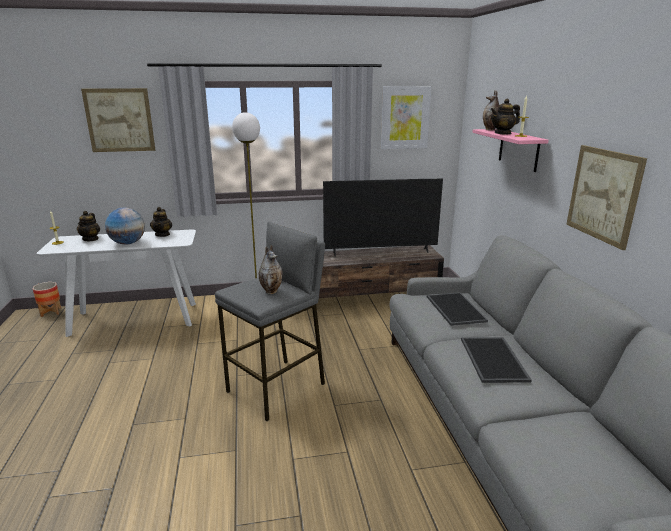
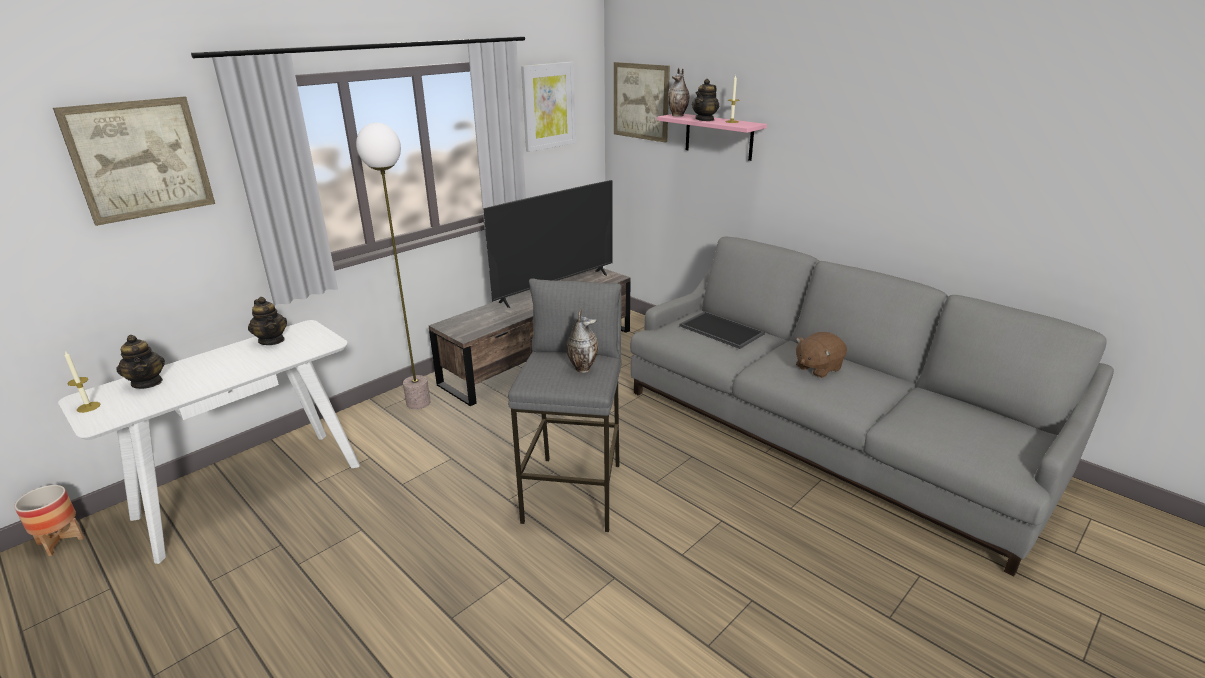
camera: 35 degrees left, 5 degrees up
(128, 243) = (235, 369): globe -> none
(495, 360) = (817, 368): tray -> brown plush toy
(603, 195) = (855, 178): picture -> picture (641, 101)

